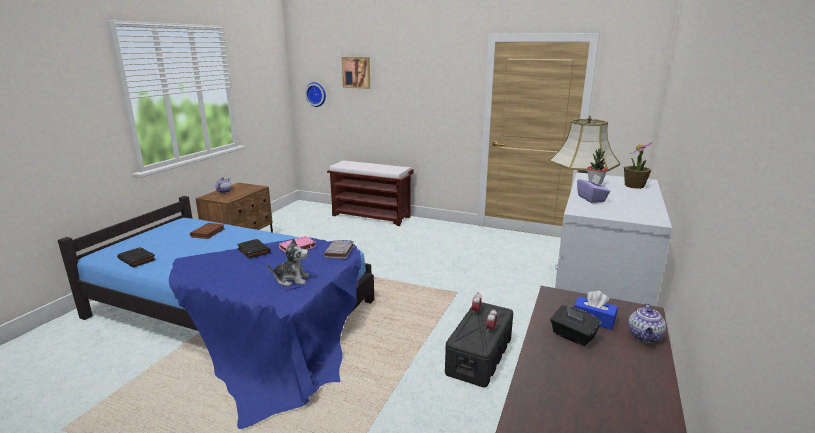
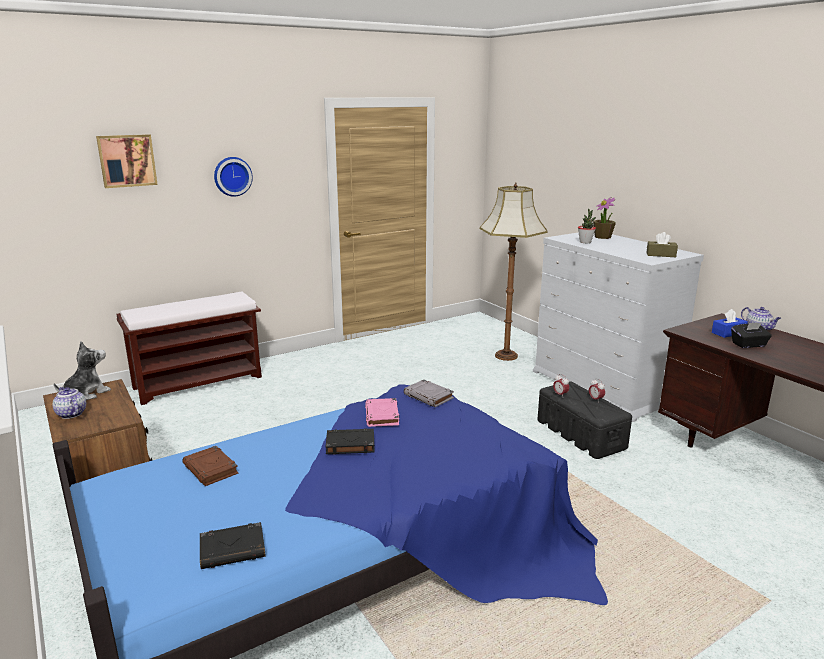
camera: 55 degrees left, 0 degrees up
(291, 279) = (475, 438): plush toy -> plush toy (86, 393)
(316, 94) = (41, 206): wall clock -> wall clock (232, 176)
(591, 199) = (623, 251): purple tissue box -> none
(617, 212) = (661, 255): none -> brown tissue box

